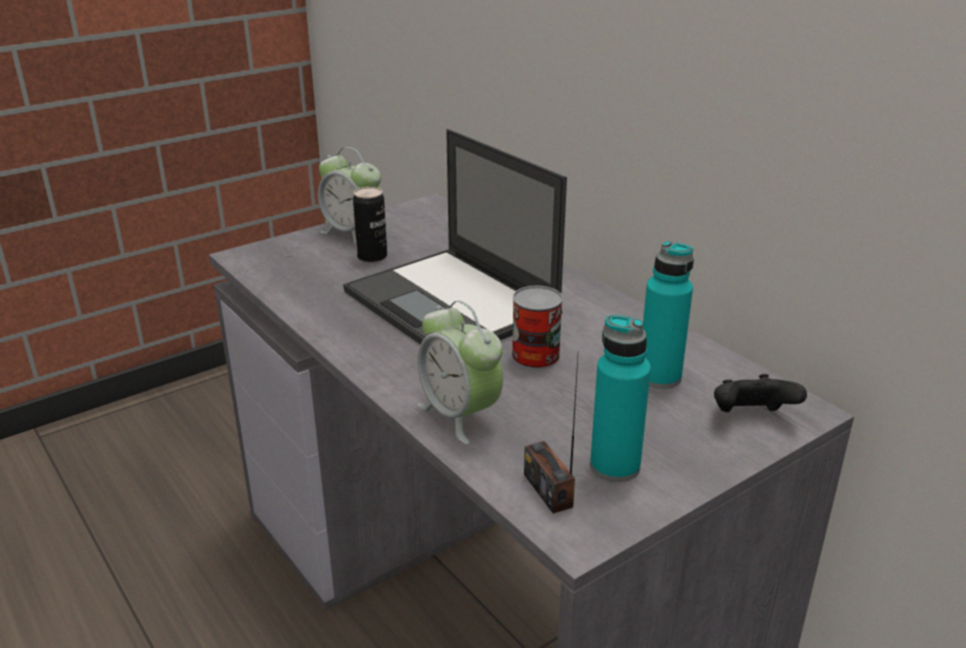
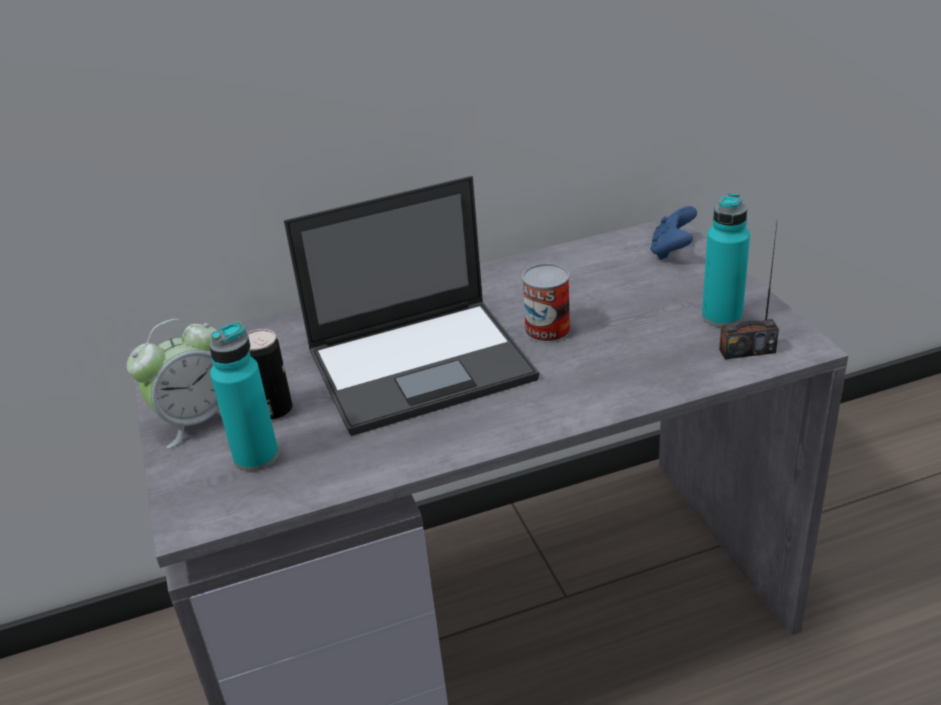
camera: 70 degrees left, 5 degrees up
(460, 415) = (631, 381): alarm clock -> none
(659, 377) = (604, 277): turquoise bottle -> turquoise bottle (256, 456)
(750, 418) = (672, 251): black game controller -> blue game controller

